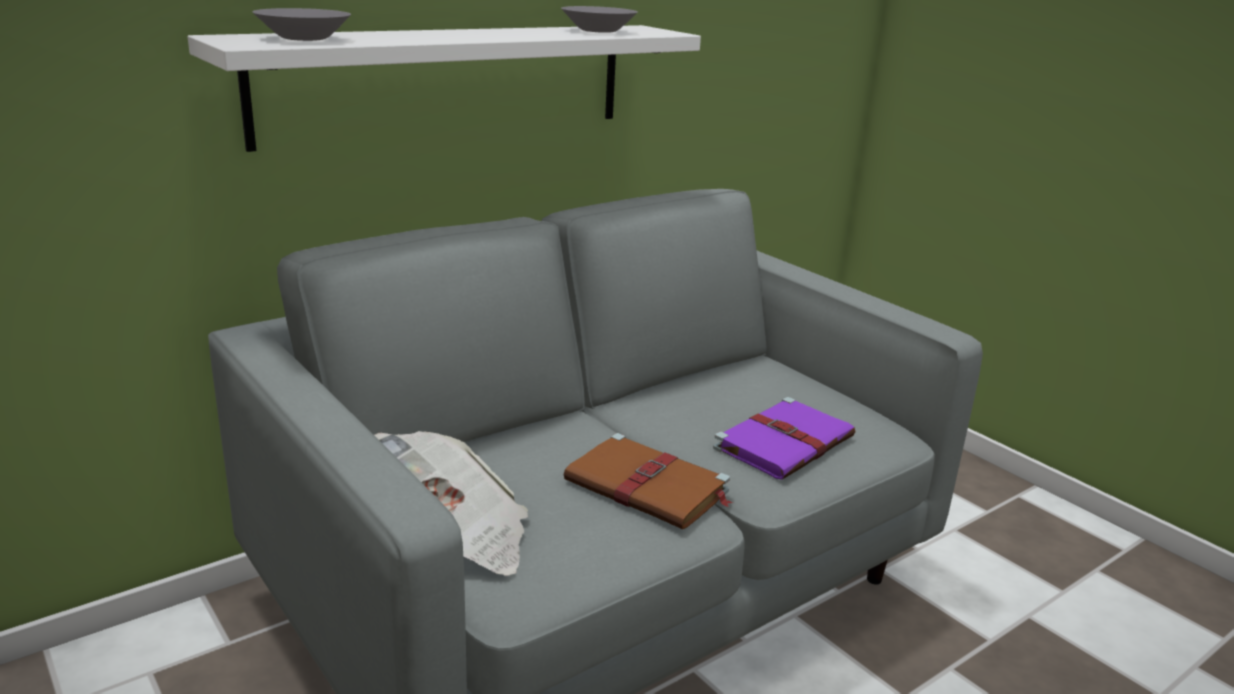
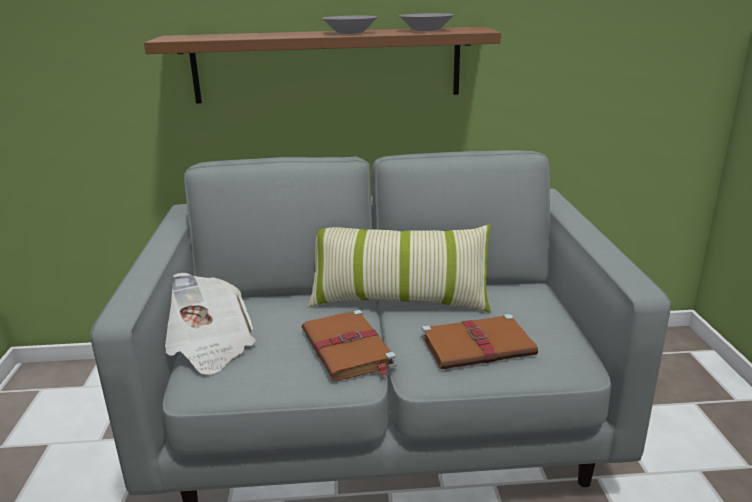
camera: 35 degrees right, 0 degrees up
(304, 39) = (210, 36): grey bowl -> grey bowl (350, 33)
(449, 82) = (327, 65): white shelf -> brown shelf
(632, 412) = (399, 300): none -> pillow
(785, 442) = (479, 345): purple book -> brown book

